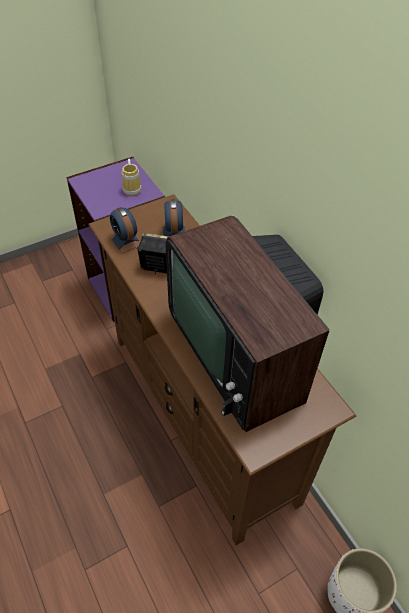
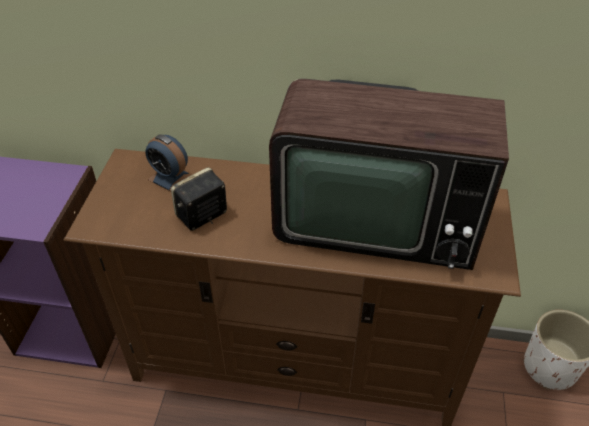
camera: 50 degrees left, 5 degrees down
(125, 240) = (133, 221): alarm clock -> none
(133, 188) = (41, 182): mug -> none

